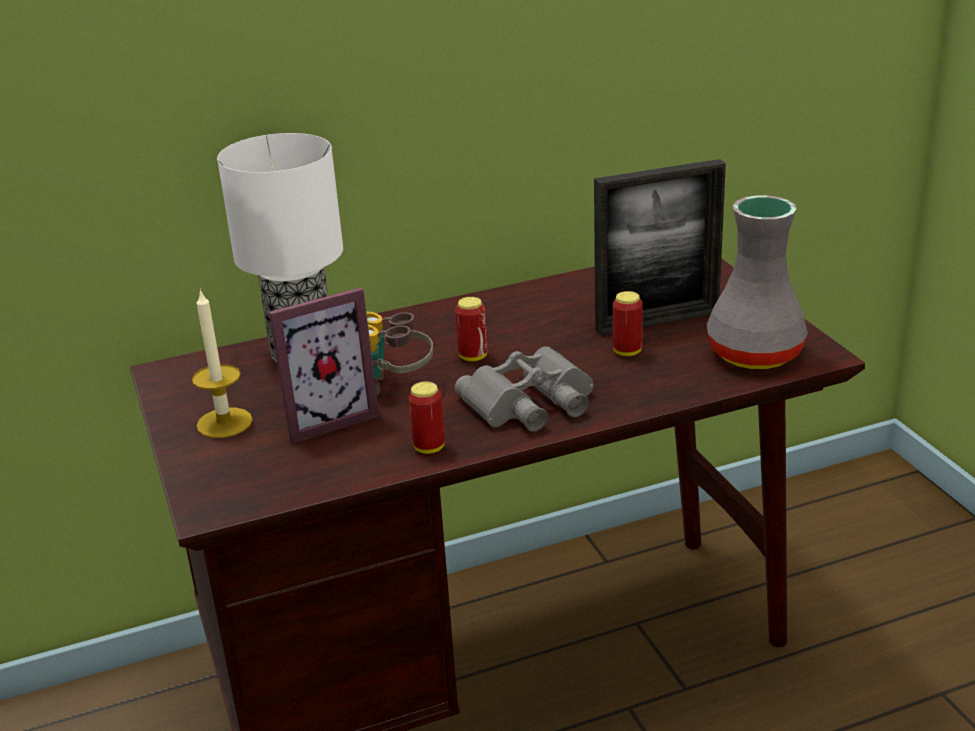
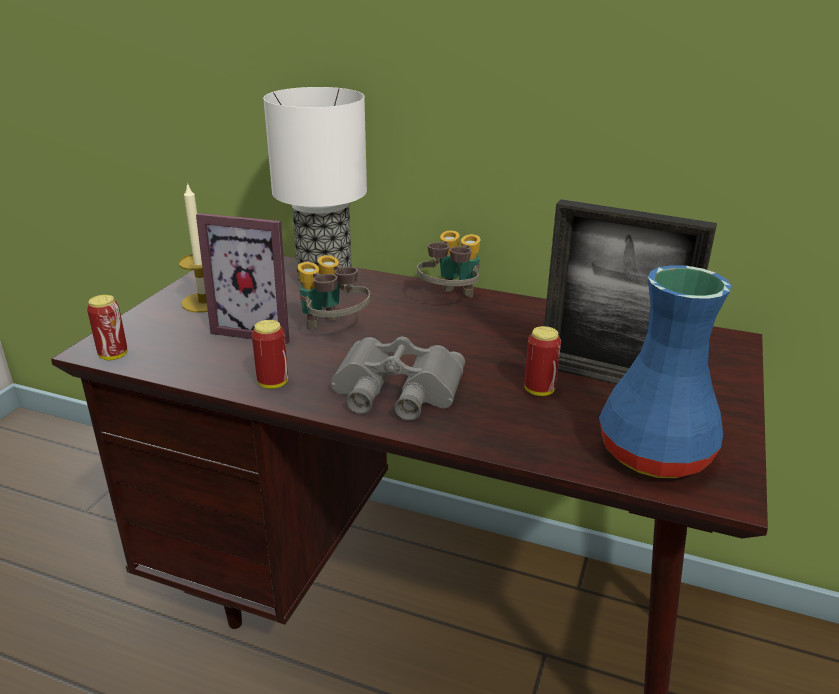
camera: 40 degrees right, 0 degrees up
(446, 317) = (451, 300): none -> binoculars
(473, 357) = (418, 335): can -> can (113, 355)
(756, 355) = (654, 455): grey vase -> blue vase

